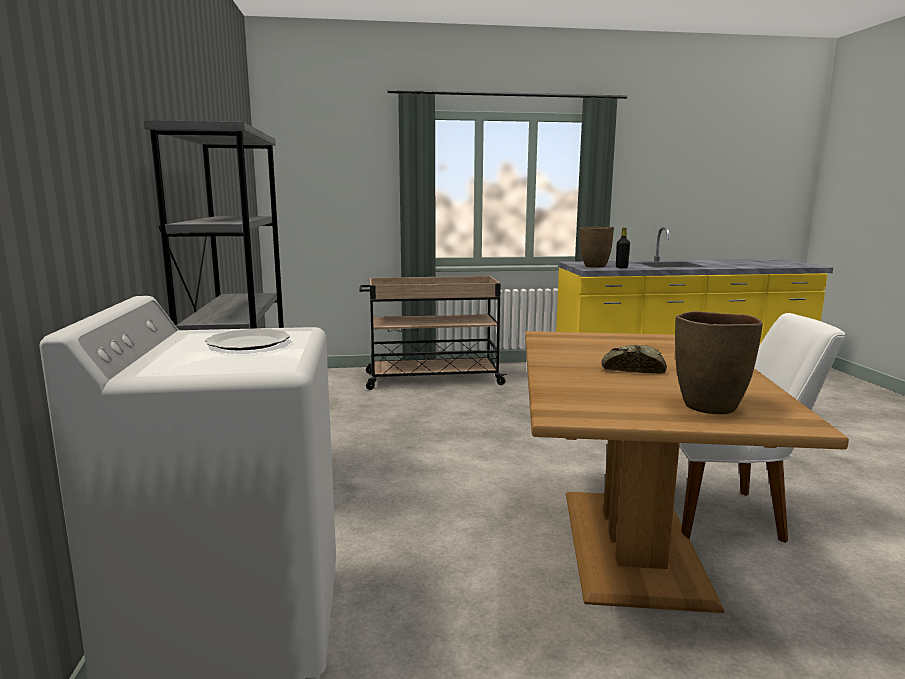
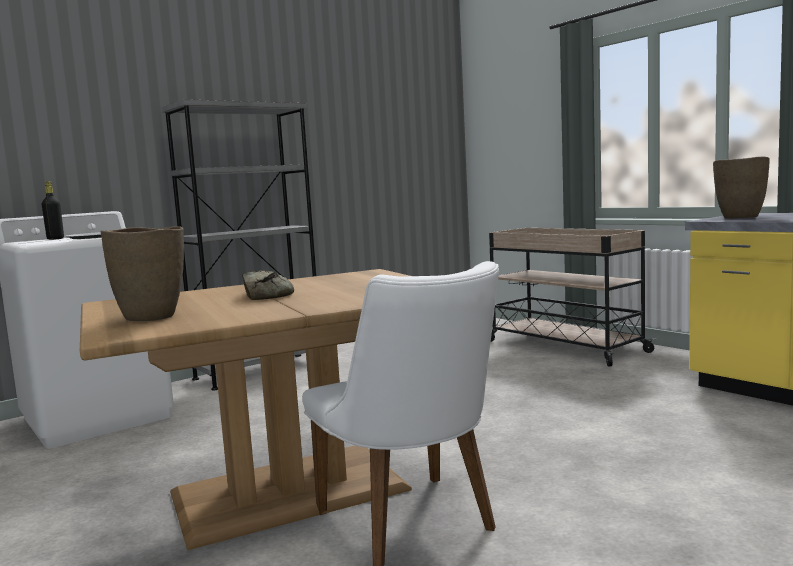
camera: 60 degrees right, 5 degrees down
(621, 267) = (769, 219): black bottle -> black bottle (55, 239)

